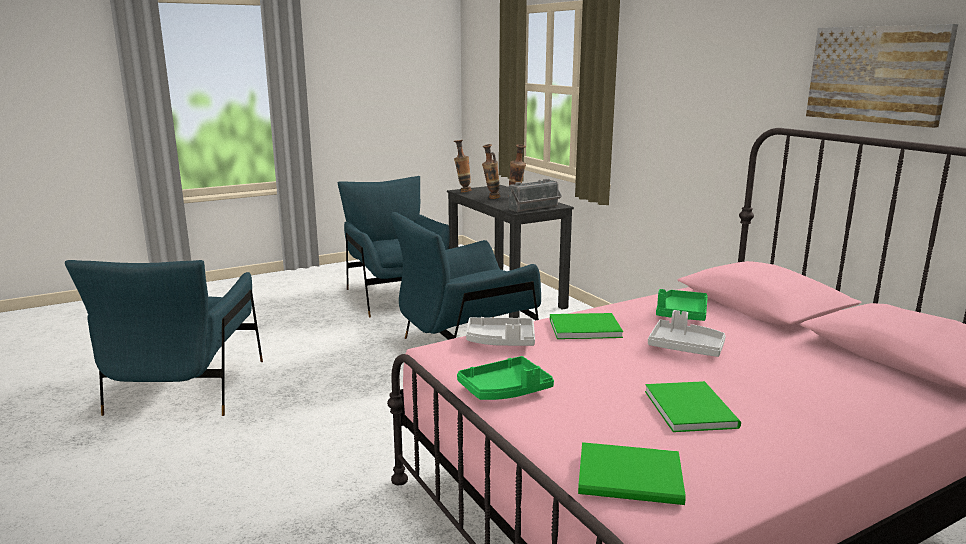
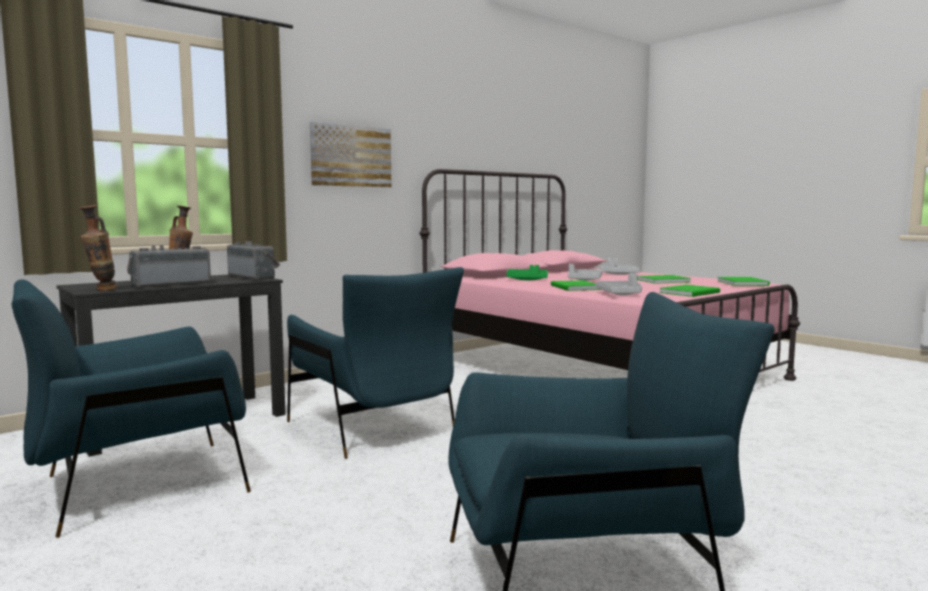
camera: 100 degrees left, 10 degrees down
(491, 198) = (171, 284): vase -> radio
(505, 390) = (691, 292): green tray -> green book
(815, 393) = (619, 274): none -> grey tray
(877, 74) = (475, 137): picture -> picture (350, 156)

